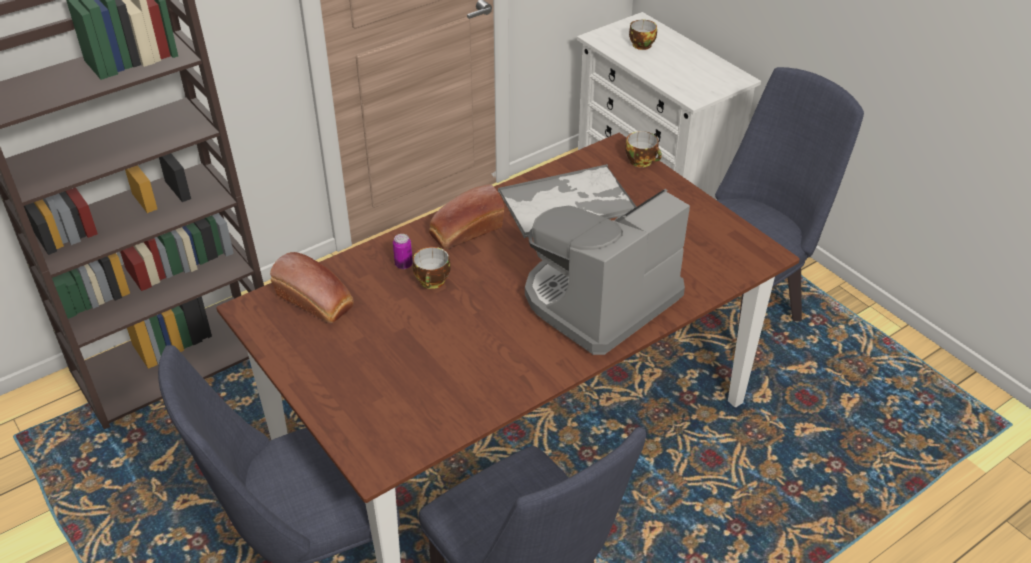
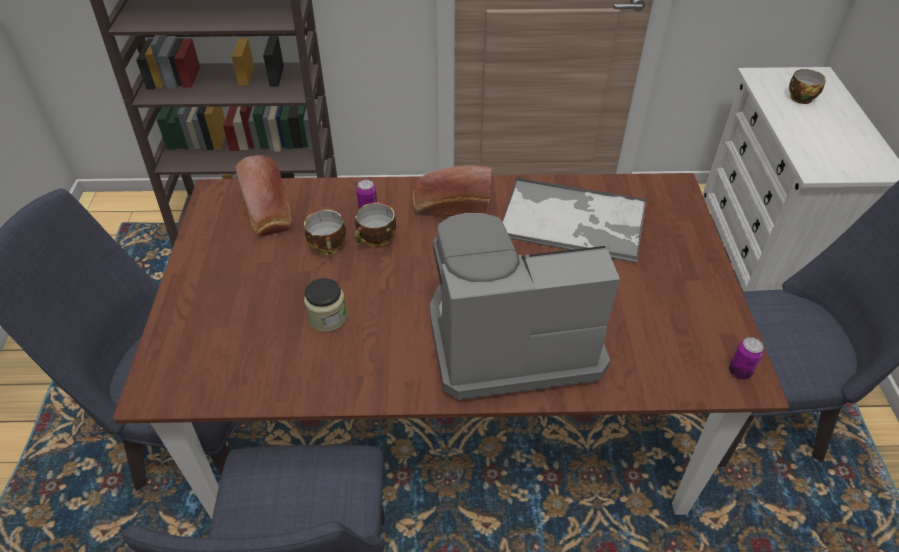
camera: 35 degrees right, 5 degrees up
(455, 352) = (327, 318): none -> jar
(642, 161) = (691, 212): cup -> cup (329, 247)
(757, 251) = (739, 372): none -> can

